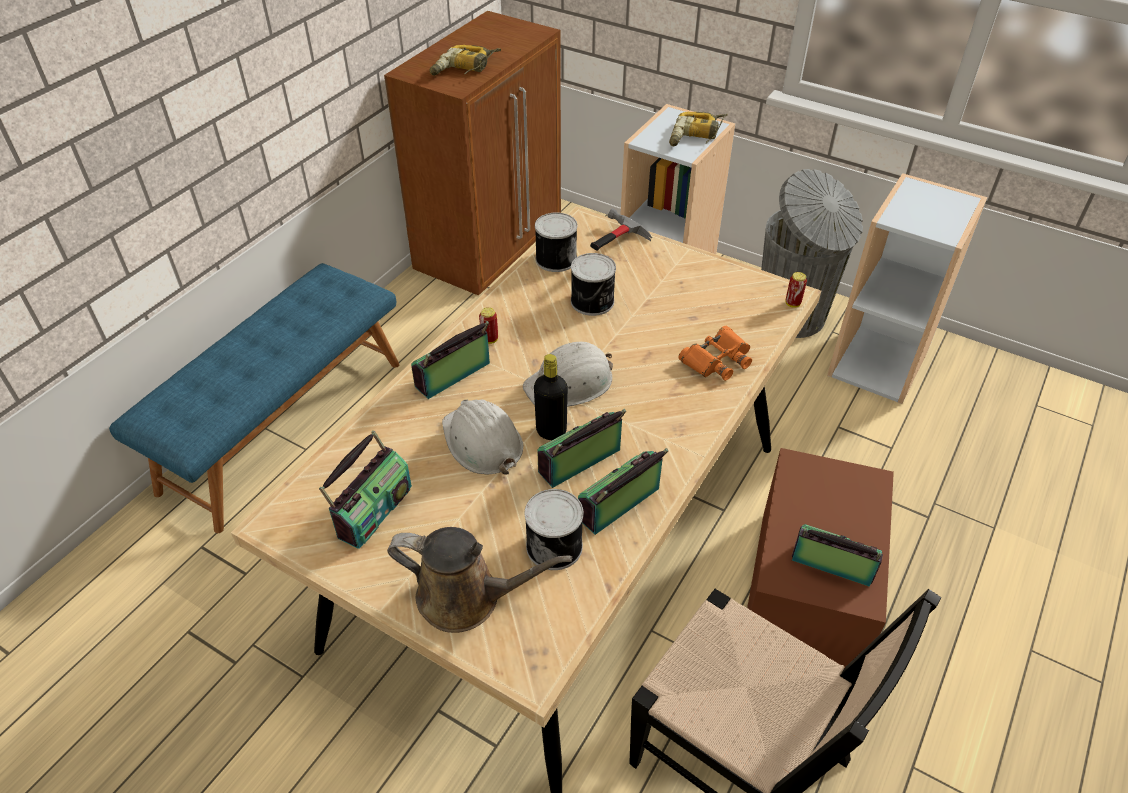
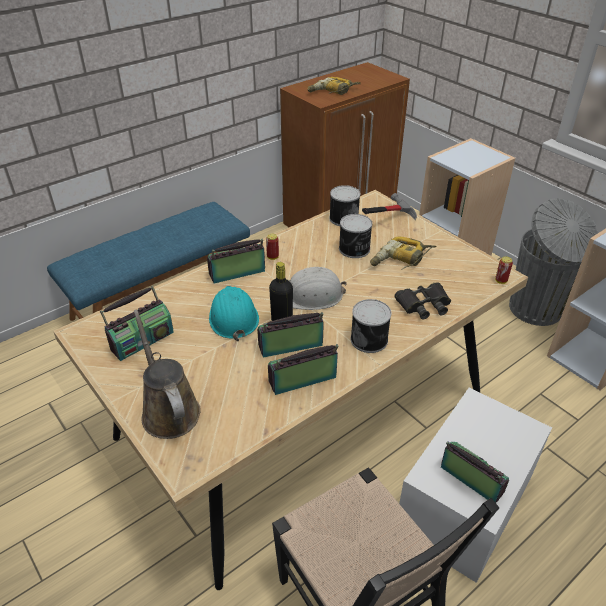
camera: 20 degrees right, 5 degrees down
(467, 598) = (169, 410): brown watering can -> brown watering can turned 150 degrees counterclockwise
(482, 441) = (233, 317): white hard hat -> turquoise hard hat
(555, 545) = (244, 394): can -> can (370, 339)
(696, 136) = (481, 161): power drill -> power drill (401, 260)
(717, 359) = (424, 304): orange binoculars -> black binoculars
(806, 591) = (464, 503): brown storage box -> white storage box

